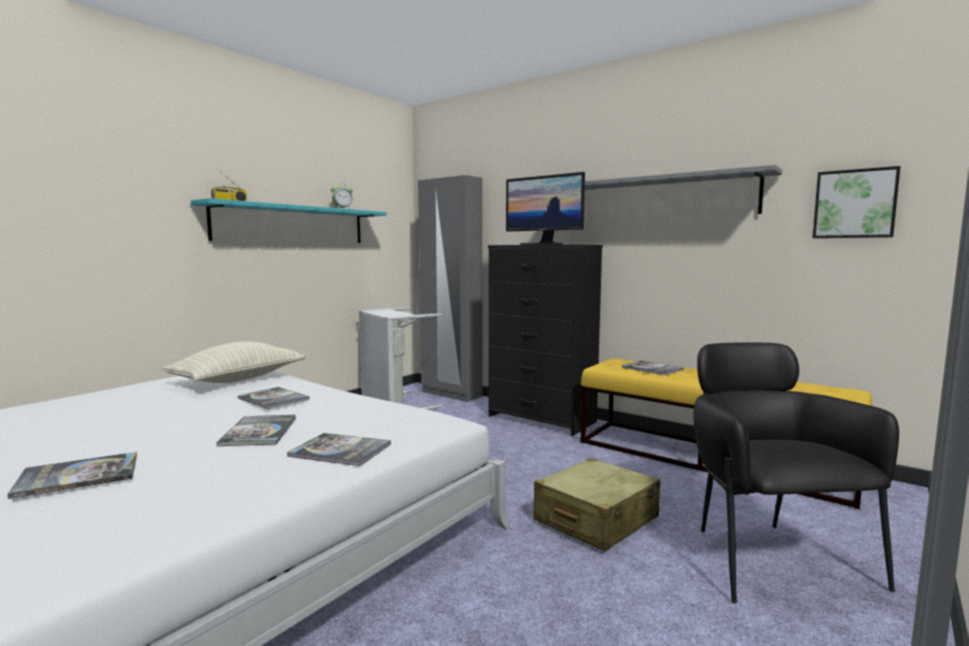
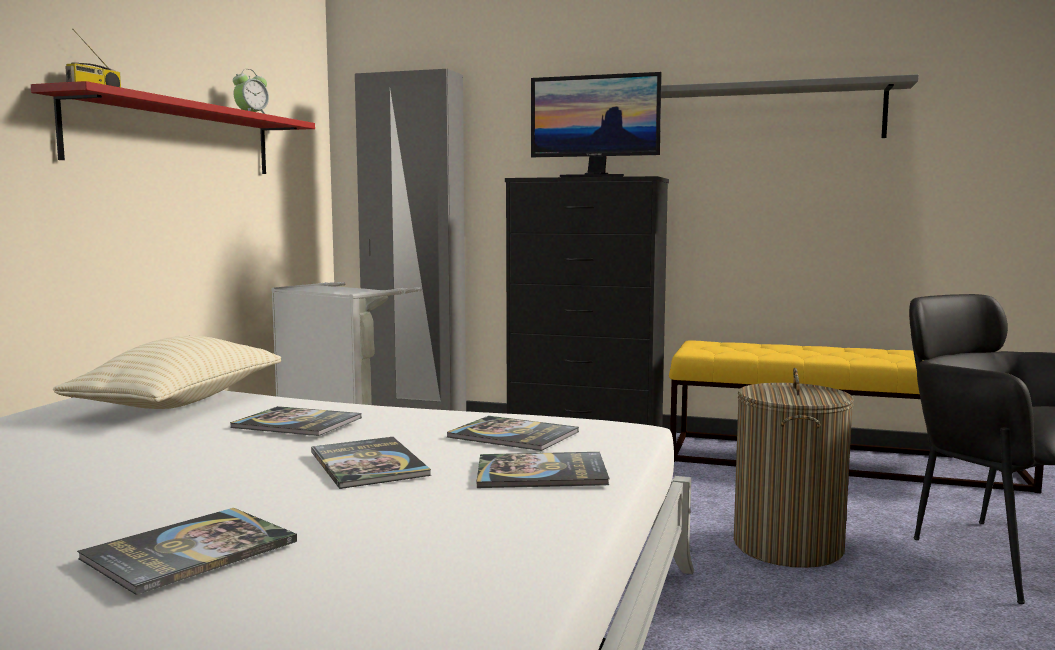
camera: 20 degrees left, 0 degrees up
(292, 224) = (176, 138): turquoise shelf -> red shelf
(596, 520) = (788, 546): beige suitcase -> laundry basket
(652, 369) = (760, 349): book -> book (513, 435)
(854, 204) = (996, 128): picture -> none

